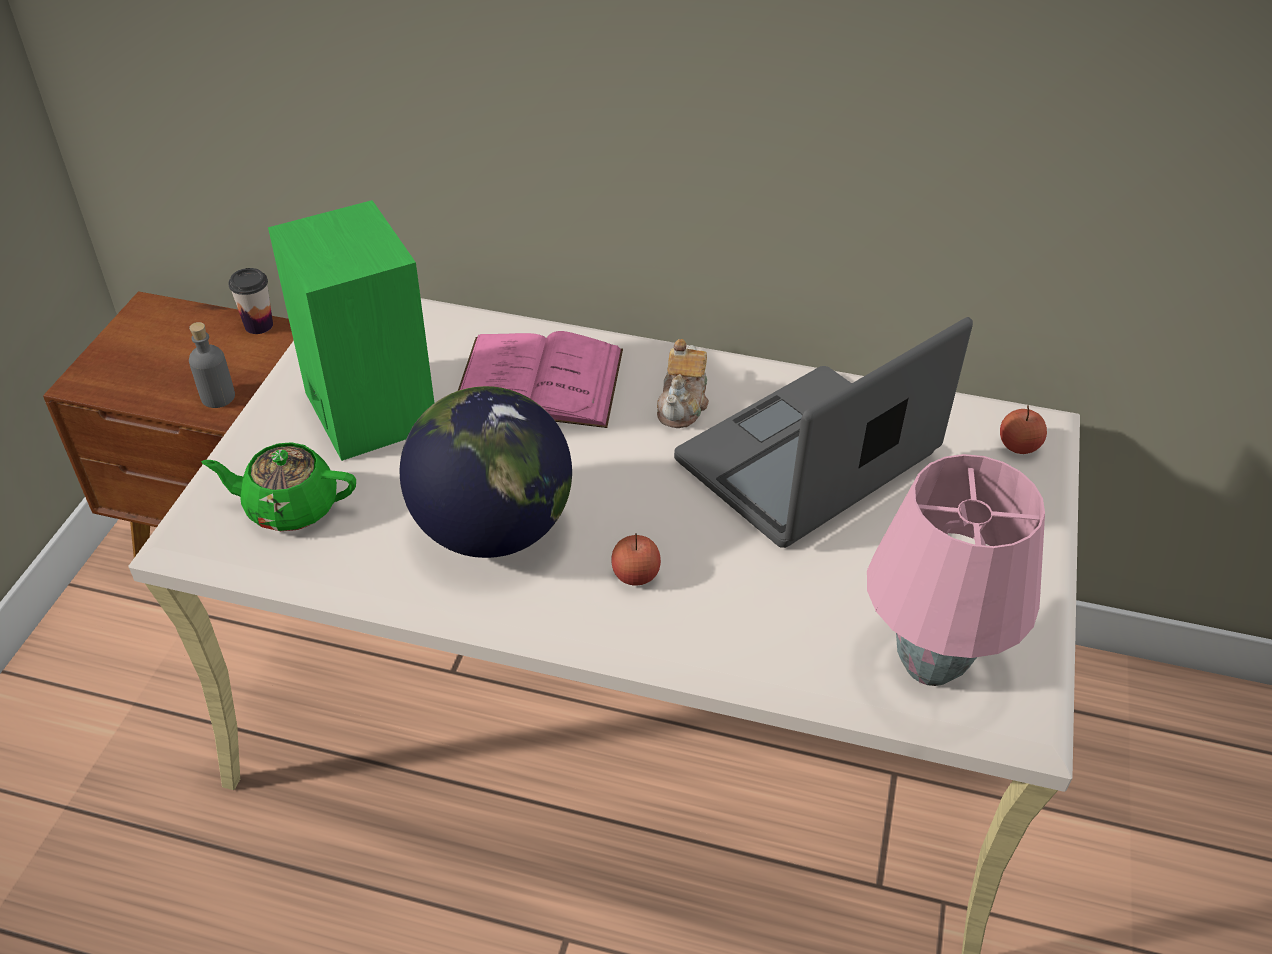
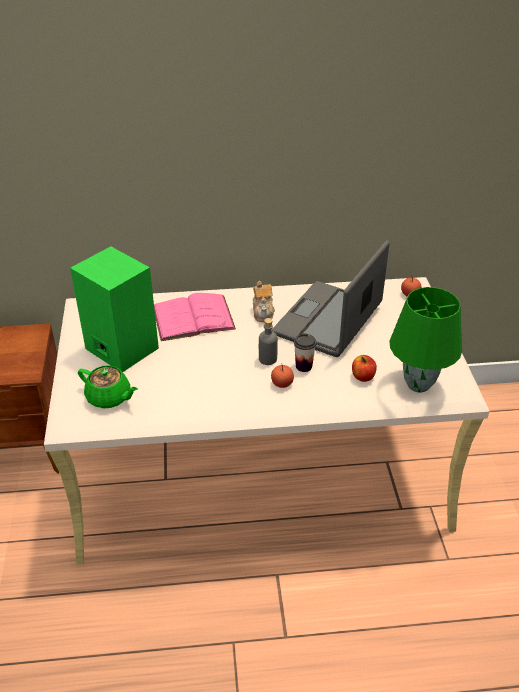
camera: 20 degrees left, 5 degrees down
(218, 397) = (24, 367): grey bottle -> grey bottle (267, 359)
(258, 325) = (25, 330): cup -> cup (303, 366)
(290, 507) = (109, 398): green teapot -> green teapot turned 135 degrees counterclockwise
(492, 529) = (209, 382): globe -> none
(815, 609) = (363, 376): none -> apple
(927, 664) = (417, 385): pink table lamp -> green table lamp

